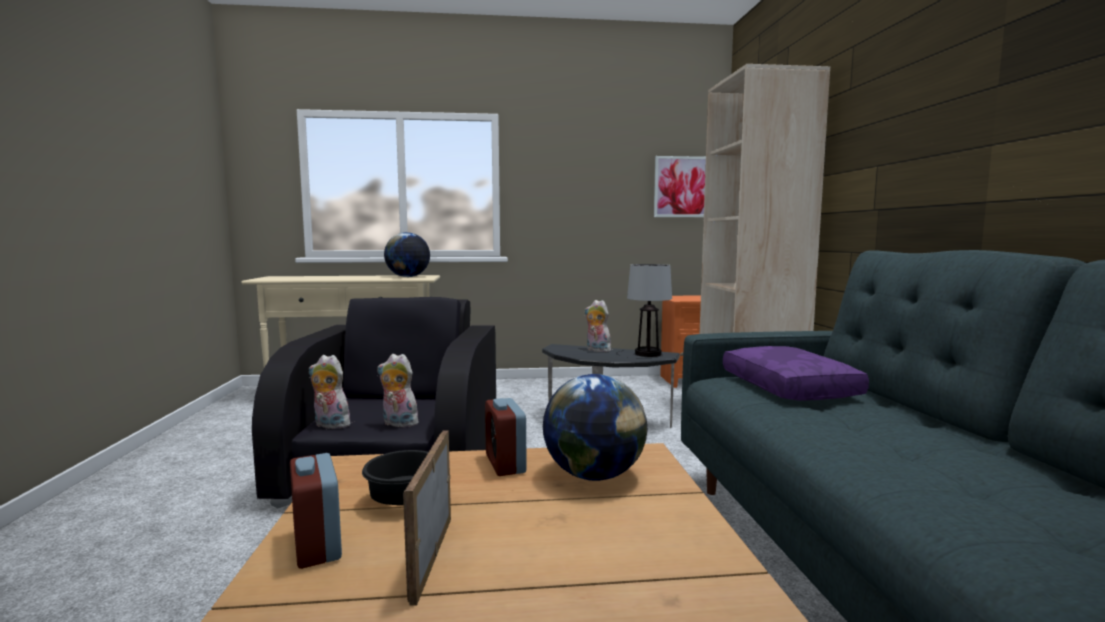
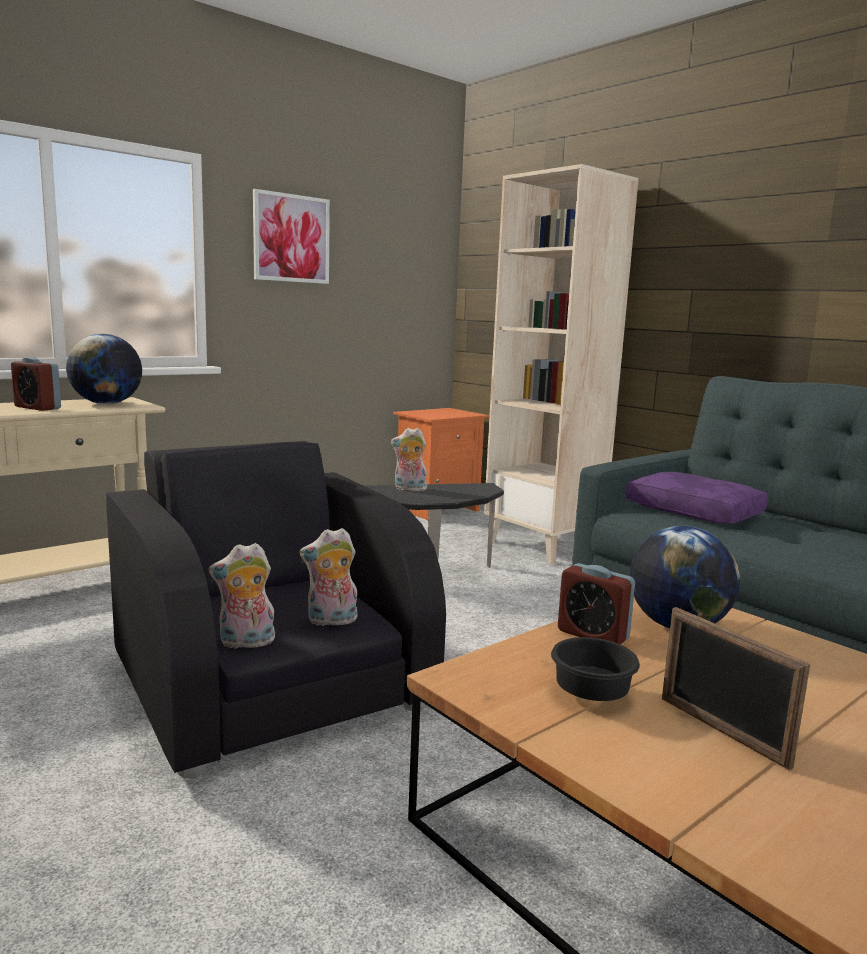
camera: 35 degrees left, 5 degrees up
(317, 545) = (622, 758): alarm clock -> alarm clock (37, 408)
(648, 354) = (469, 487): table lamp -> none
(683, 187) = (417, 277): picture -> picture (291, 238)

